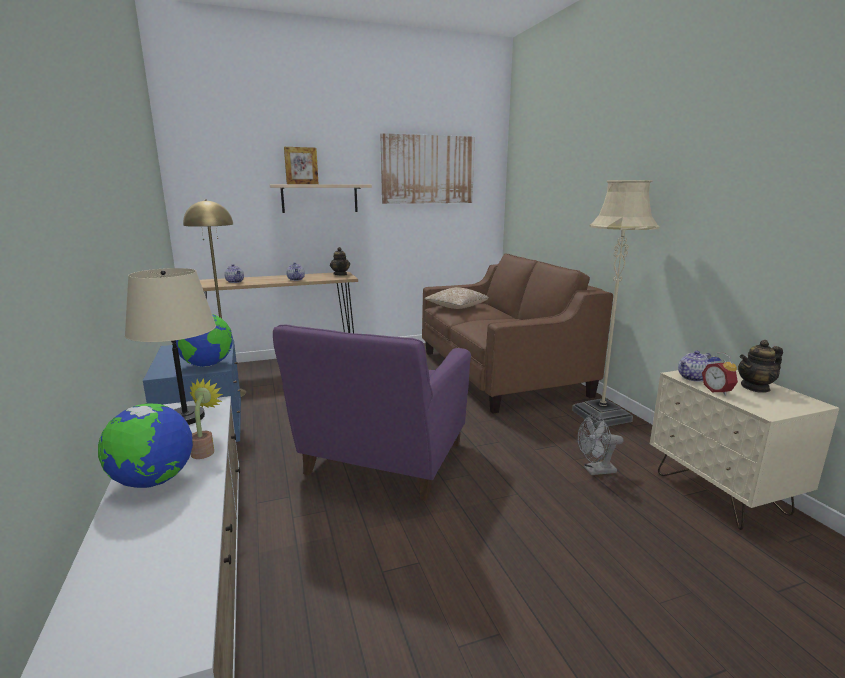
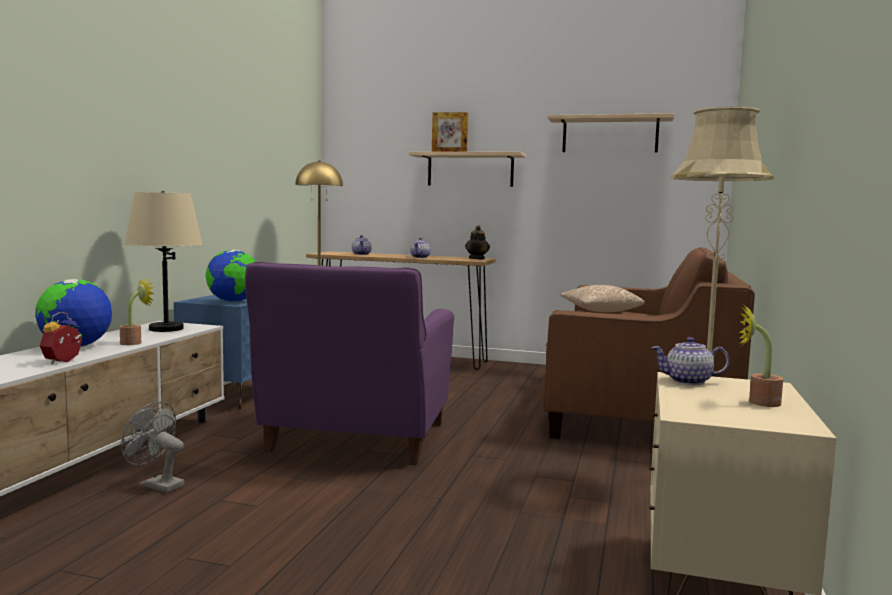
camera: 35 degrees right, 10 degrees down
(382, 462) = (355, 440): purple armchair -> purple armchair turned 45 degrees counterclockwise
(428, 169) = (610, 135): picture -> shelf
(595, 471) = (575, 512): grey fan -> grey fan (156, 485)
(718, 391) = (682, 393): alarm clock -> alarm clock (64, 361)
(755, 387) = (757, 402): teapot -> potted plant

